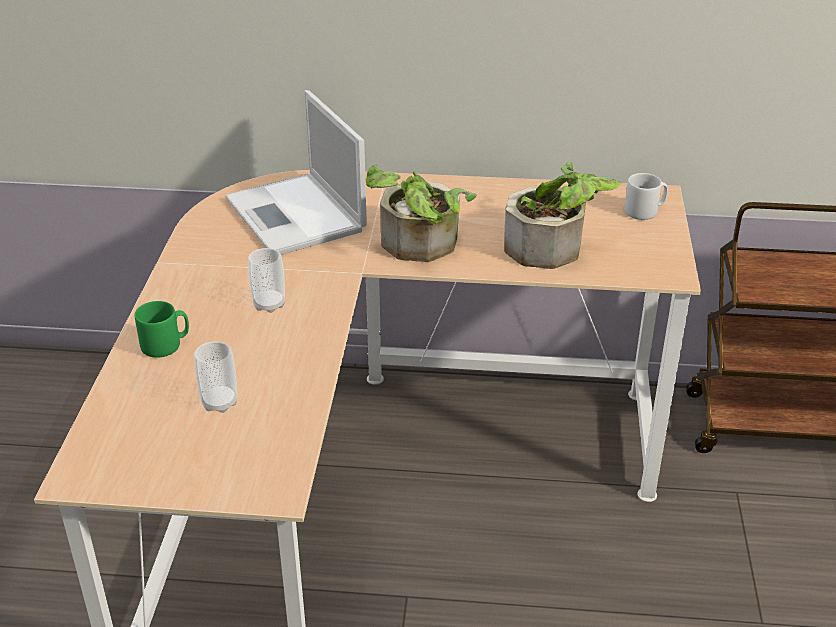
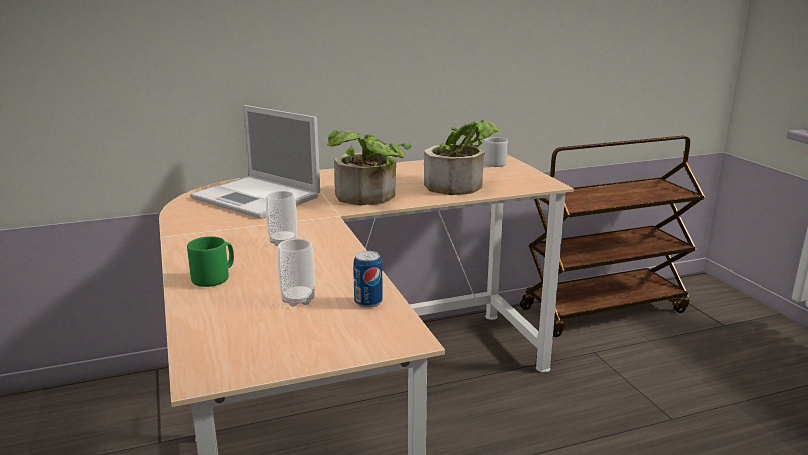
camera: 25 degrees left, 15 degrees down
(282, 427) = (368, 302): none -> can

